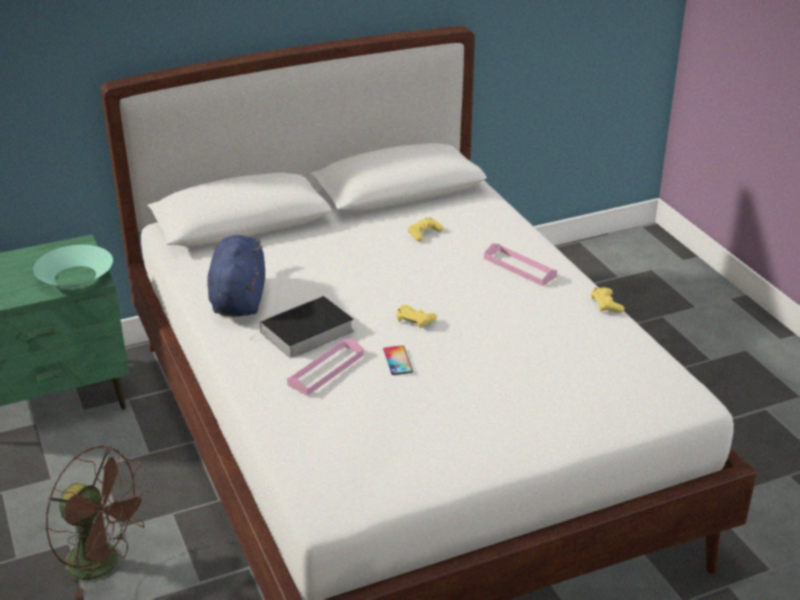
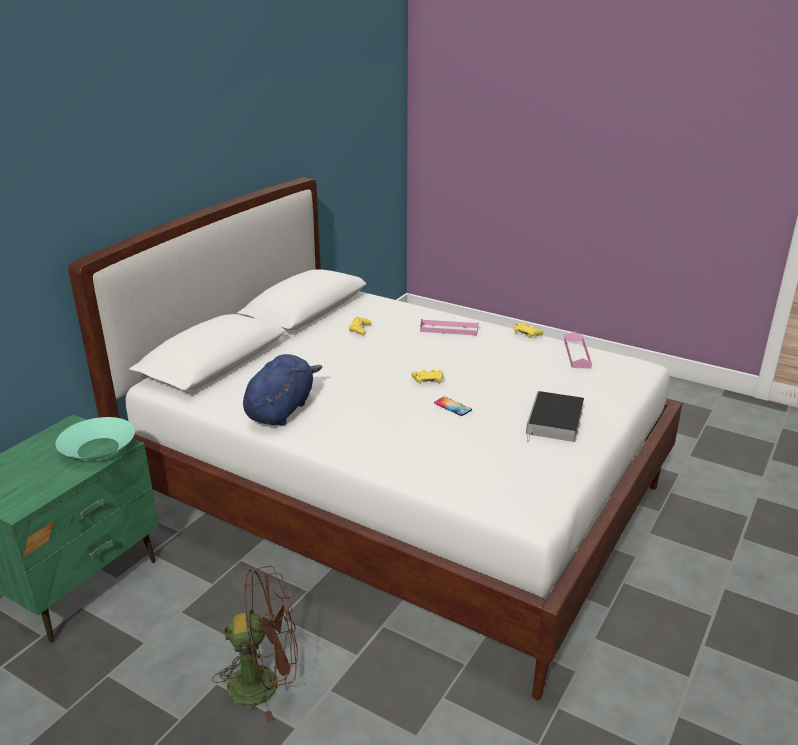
camera: 35 degrees left, 5 degrees down
(238, 298) = (281, 410): blue plush toy -> blue plush toy turned 60 degrees clockwise
(305, 333) = (364, 413): book -> book (555, 422)
(326, 370) = (413, 430): pink tray -> pink tray (577, 354)

